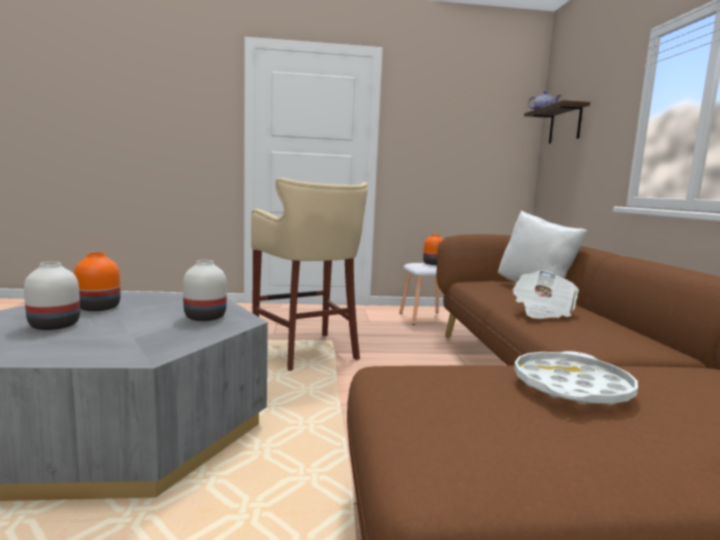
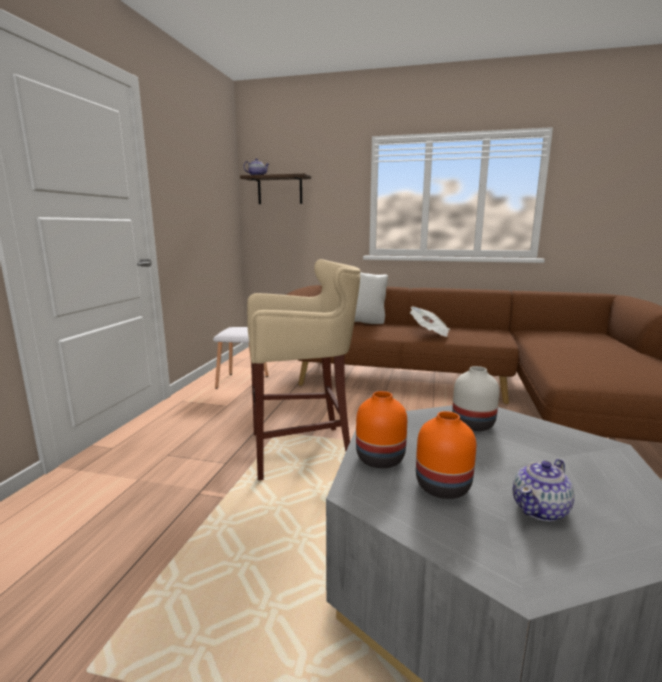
camera: 70 degrees left, 5 degrees up
(54, 326) = (541, 509): white vase -> teapot
(433, 264) = (239, 328): orange vase -> orange vase (380, 458)
(571, 387) = (585, 351): white tray -> none

